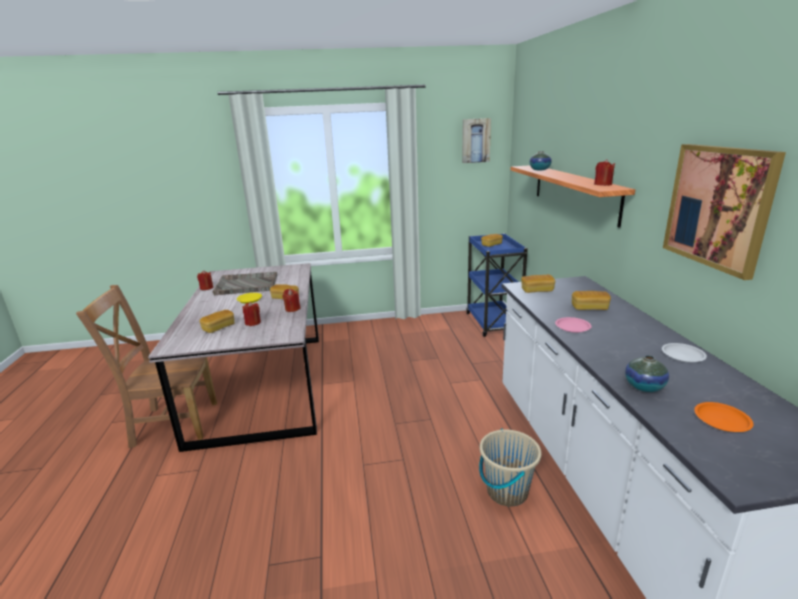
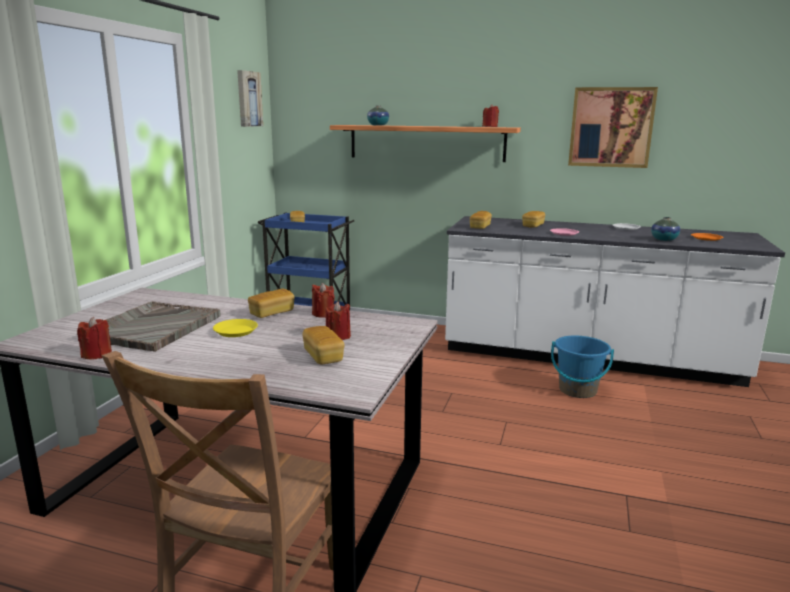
camera: 65 degrees left, 5 degrees down
(506, 491) = (577, 390): beige bucket -> blue bucket

